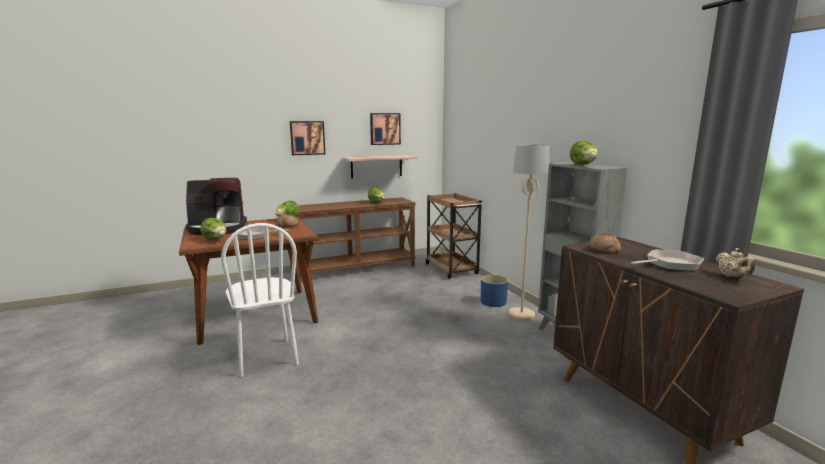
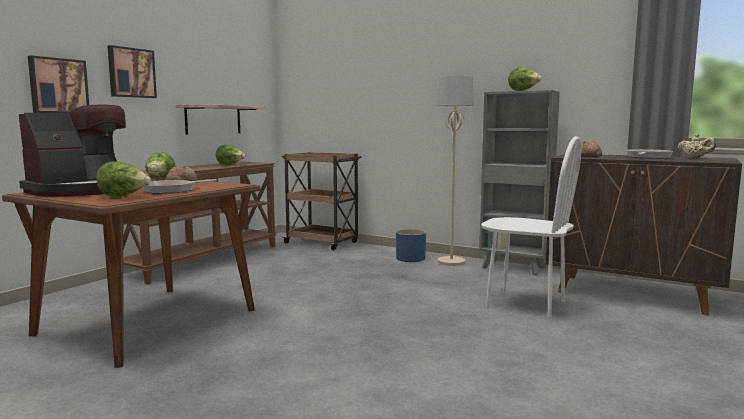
camera: 35 degrees left, 5 degrees down
(266, 357) = (251, 351): white chair -> white chair (525, 304)
(384, 129) = (220, 70): picture -> picture (58, 86)

